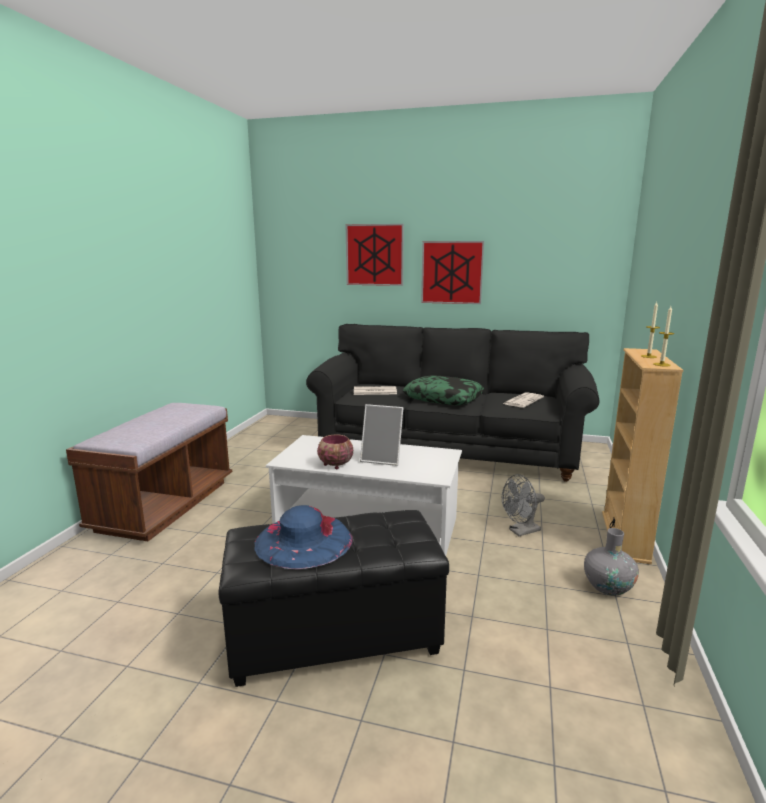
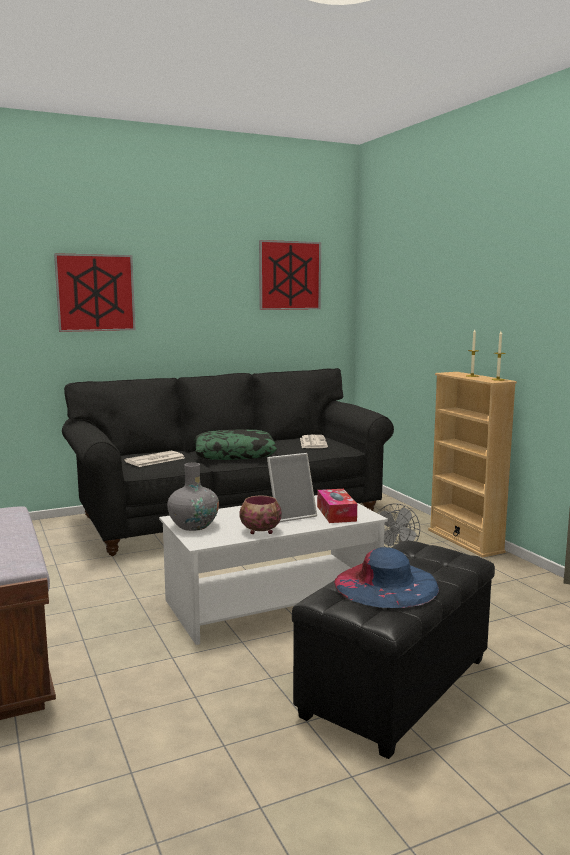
camera: 40 degrees left, 5 degrees down
(418, 468) = (336, 513): none -> tissue box
(452, 272) = (191, 312): picture -> picture (289, 275)
(608, 587) = (504, 576): grey vase -> grey vase (193, 526)

